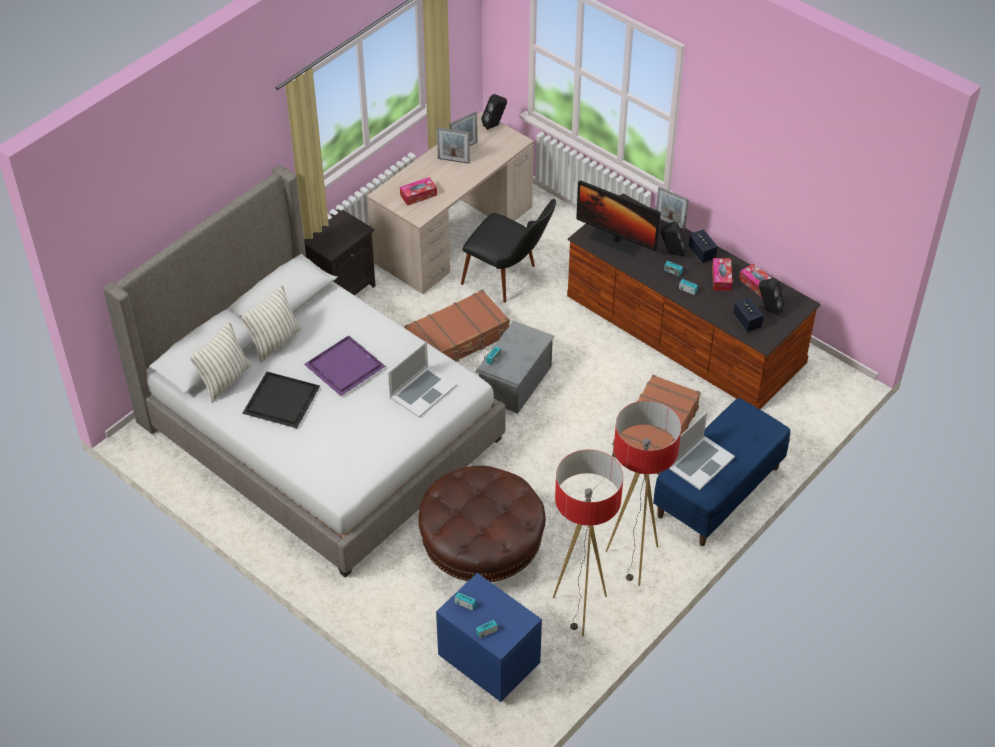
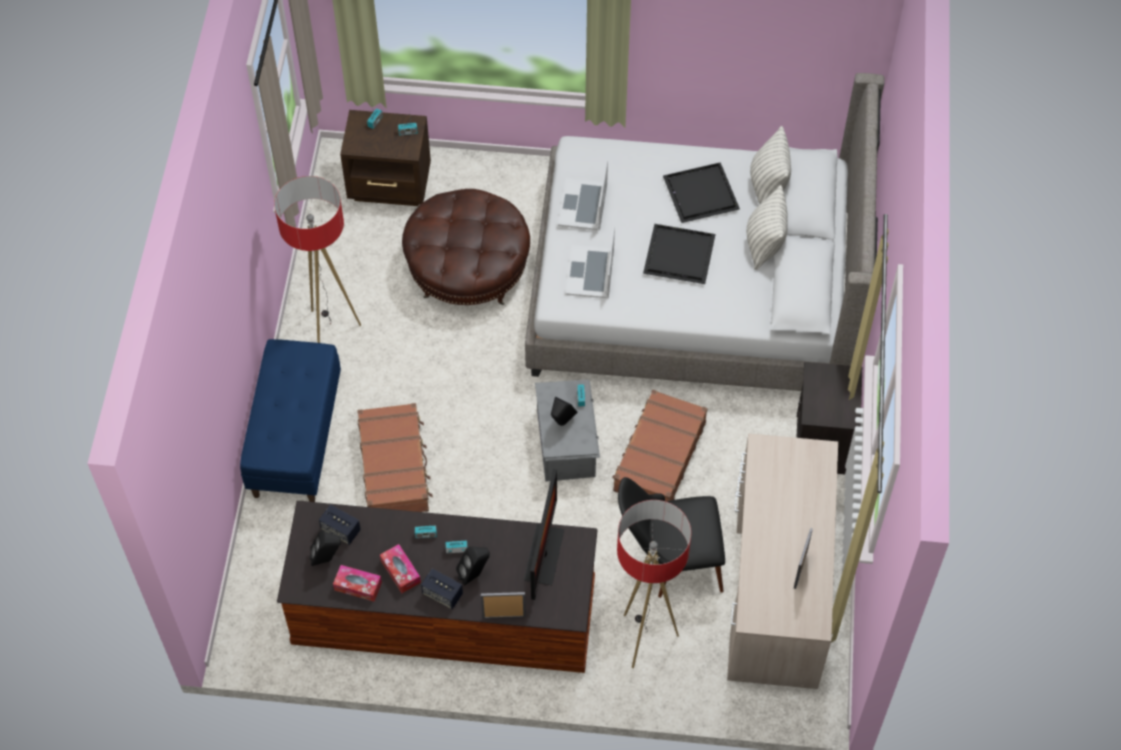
camera: 145 degrees right, 10 degrees up
(346, 367) = (677, 256): purple tray -> black tray
(418, 195) = (787, 473): tissue box -> none
(453, 160) = (795, 544): picture frame -> none
(489, 661) = (390, 186): blue nightstand -> brown nightstand
(494, 125) = (797, 627): black speaker -> black speaker (561, 423)
(580, 610) = (347, 264): floor lamp -> floor lamp (645, 639)
(615, 241) = (544, 554): monitor -> monitor turned 105 degrees clockwise
(700, 462) = (304, 379): laptop -> laptop (583, 205)

